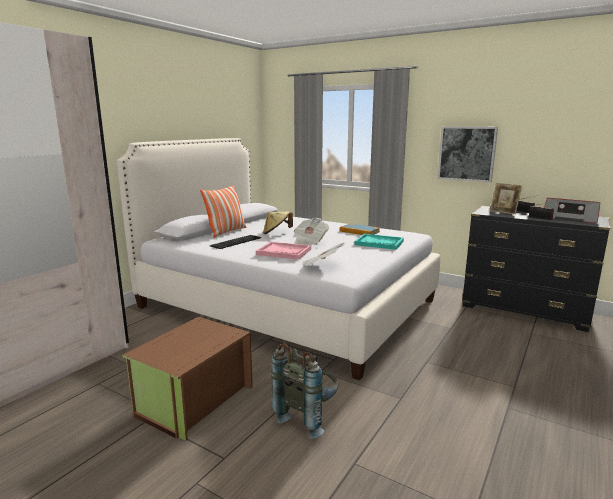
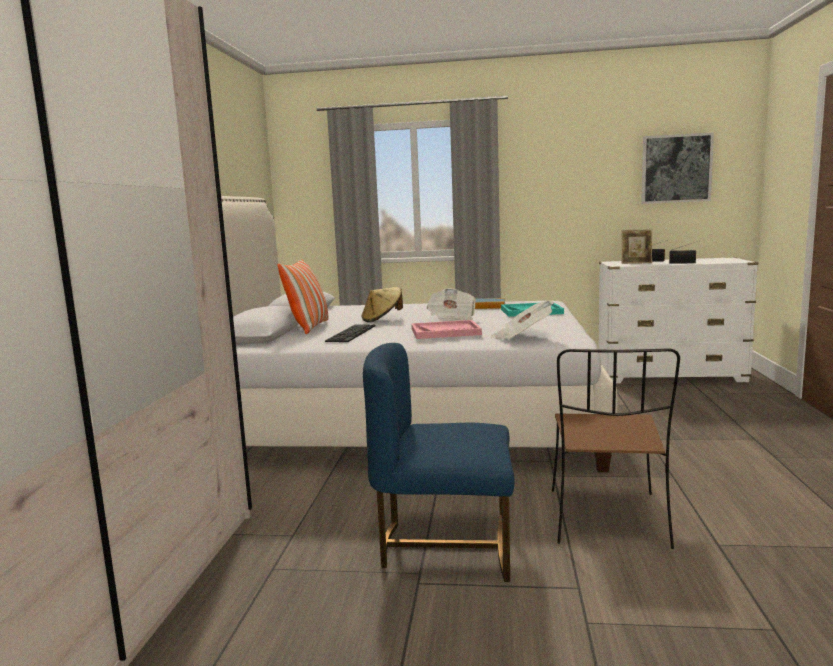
camera: 25 degrees left, 5 degrees down
(193, 400) = (446, 545): brown storage box -> blue chair
(308, 416) = (608, 520): grey backpack -> brown chair
(467, 153) = (573, 201): picture -> picture (676, 168)
(525, 310) = (670, 376): black dresser -> white dresser
(570, 218) = (707, 260): radio -> none

